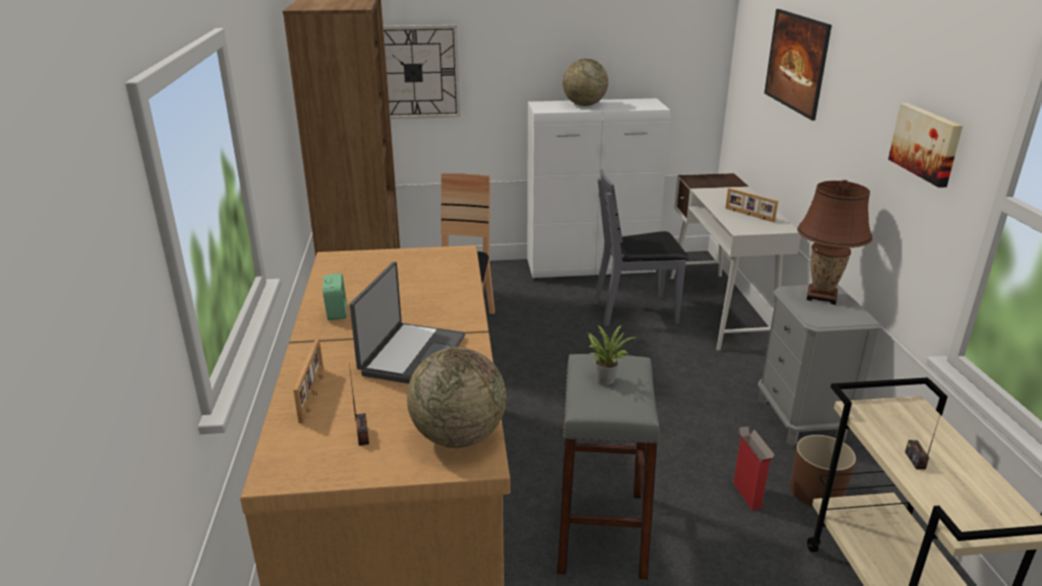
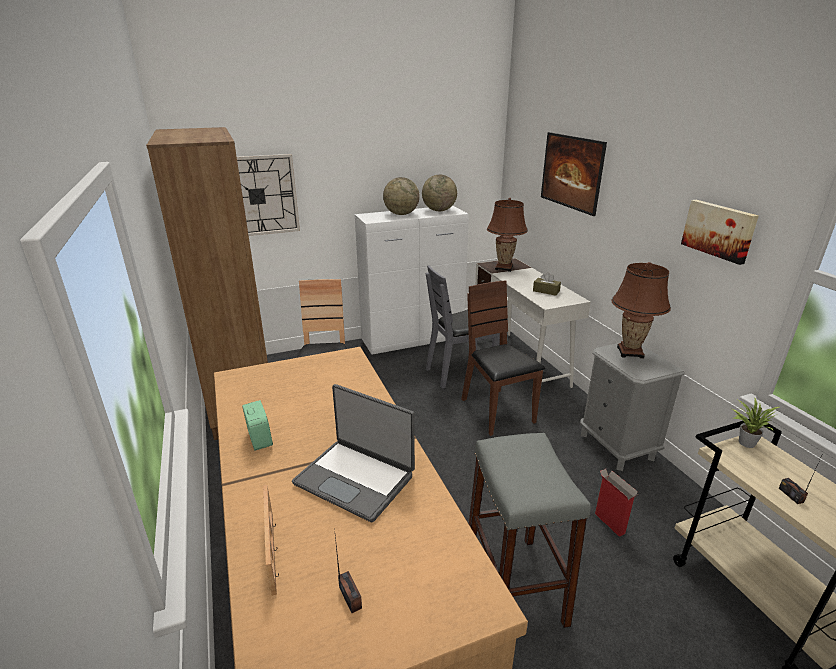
camera: 15 degrees left, 0 degrees up
(411, 355) = (356, 478): laptop -> laptop turned 120 degrees clockwise
(458, 436) = (450, 575): globe -> globe (439, 210)
(605, 378) = (520, 461): potted plant -> potted plant (745, 441)
(661, 360) = (496, 412): none -> brown chair
(710, 183) = (504, 268): none -> brown table lamp
(749, 215) = (546, 291): picture frame -> brown tissue box
(817, 491) = (657, 508): brown planter -> none

